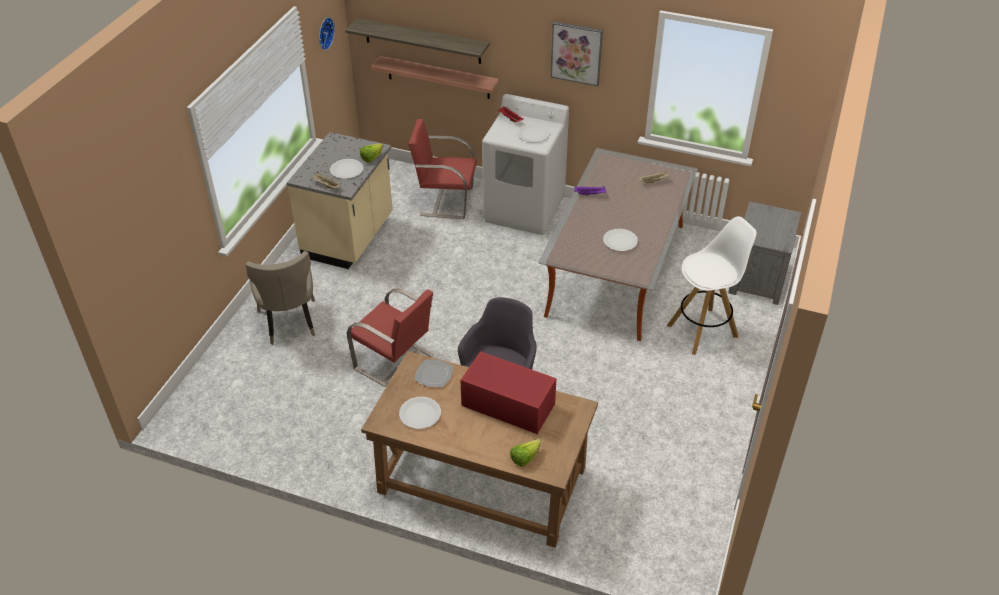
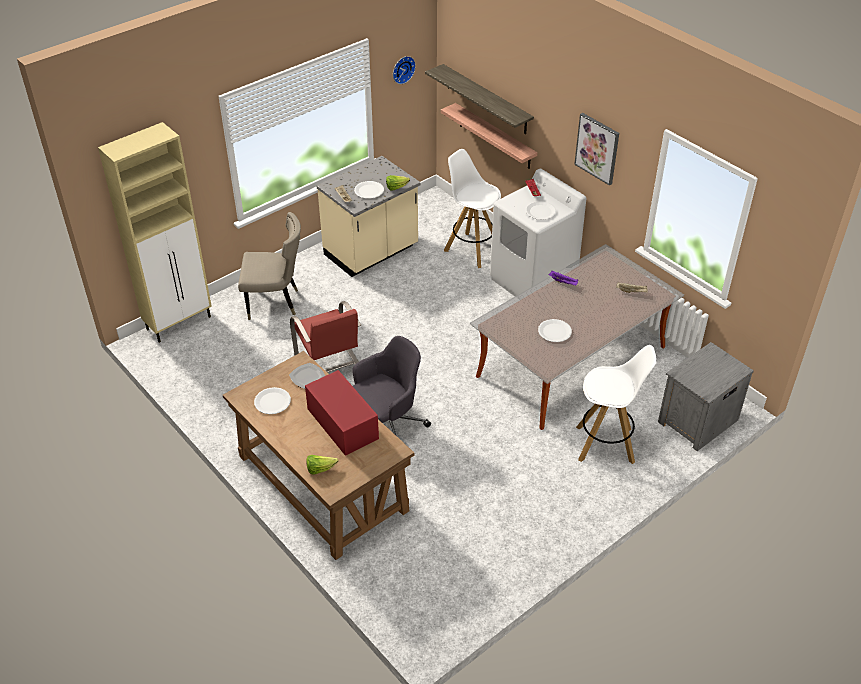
camera: 30 degrees right, 0 degrees up
(199, 384) = (179, 322): none -> beige cabinet
(289, 324) = (275, 303): beige chair -> beige chair turned 105 degrees counterclockwise
(445, 201) = (472, 249): red chair -> white stool

